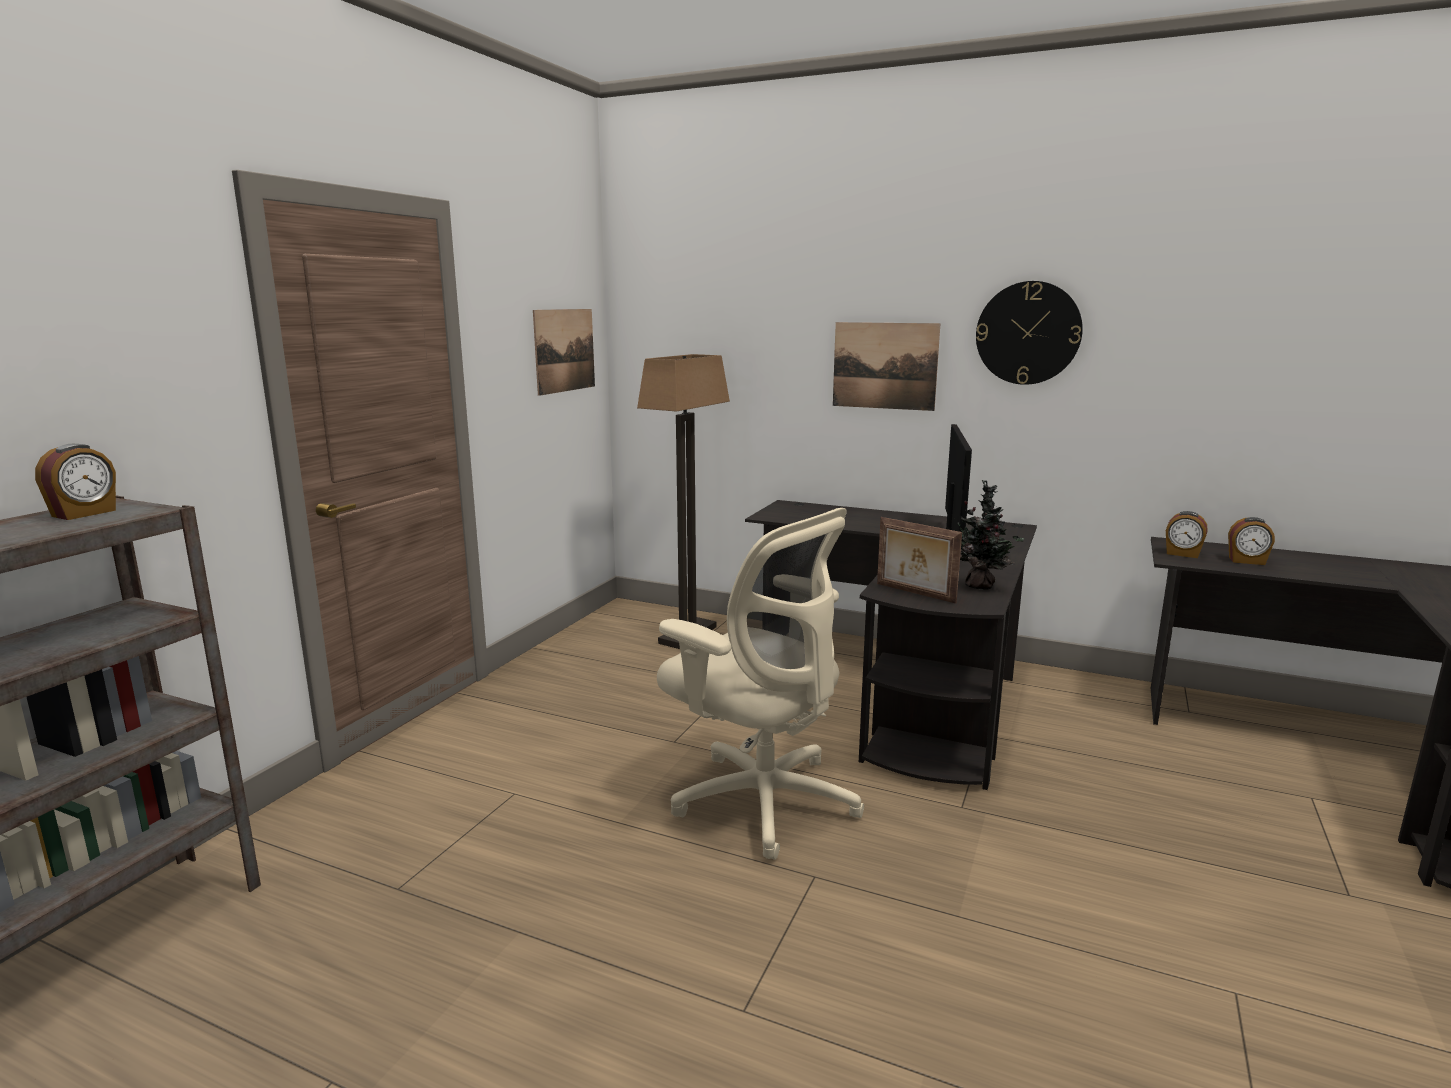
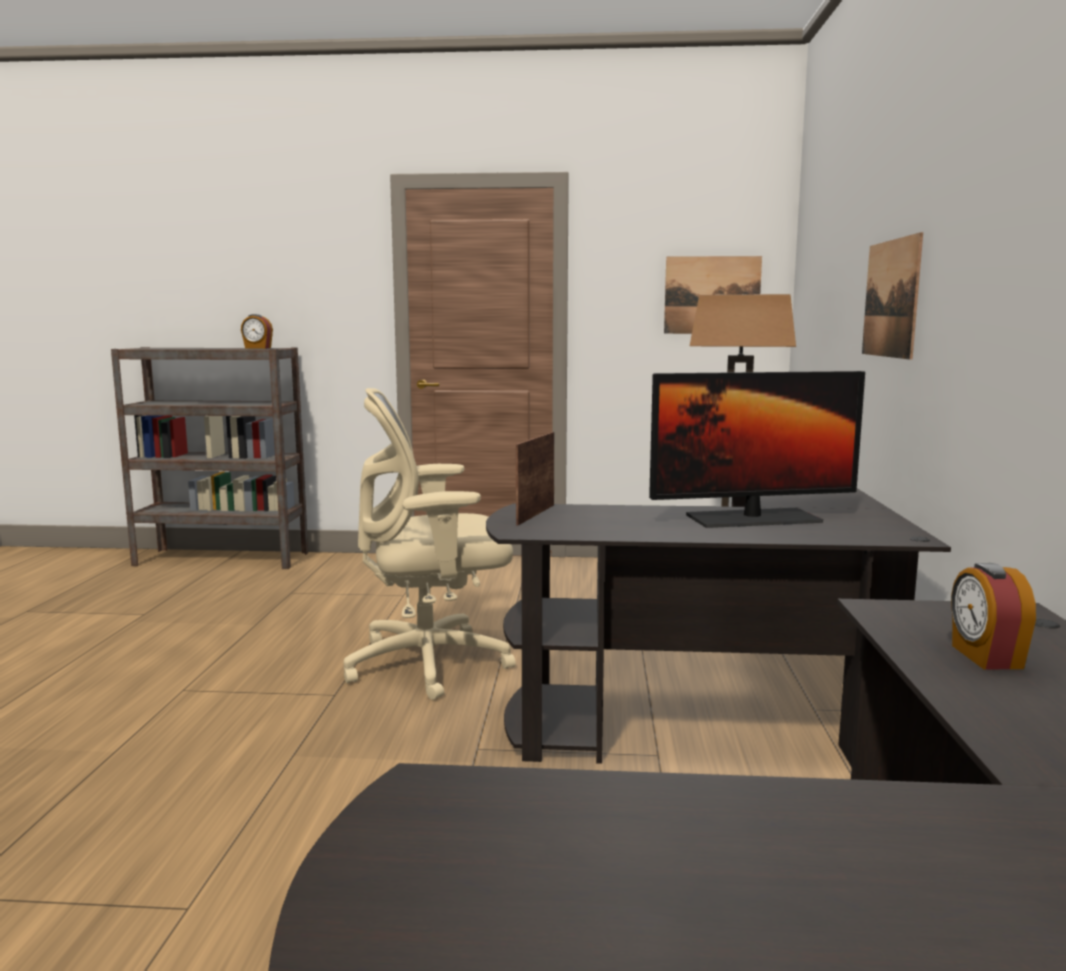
camera: 70 degrees right, 5 degrees down
(754, 798) = (438, 661): beige office chair -> beige office chair turned 60 degrees clockwise
(982, 586) = (587, 531): potted plant -> none
(1028, 333) = (976, 232): wall clock -> none
(1182, 554) = (940, 615): alarm clock -> none

